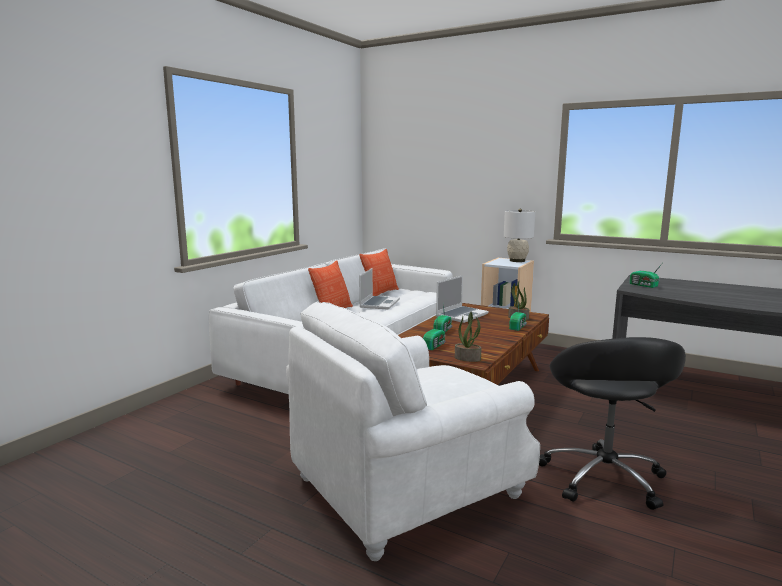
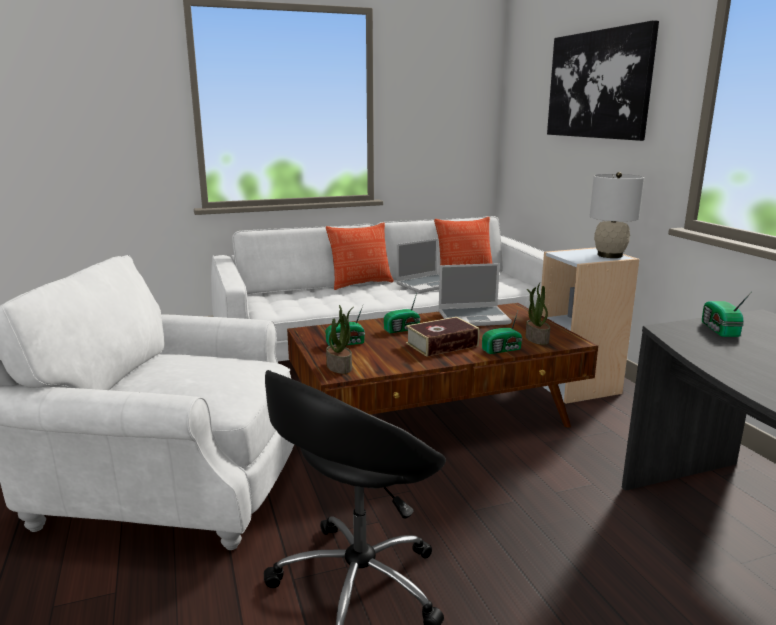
camera: 40 degrees right, 5 degrees up
(467, 154) = (598, 85): none -> picture
(484, 332) = (442, 344): none -> book

